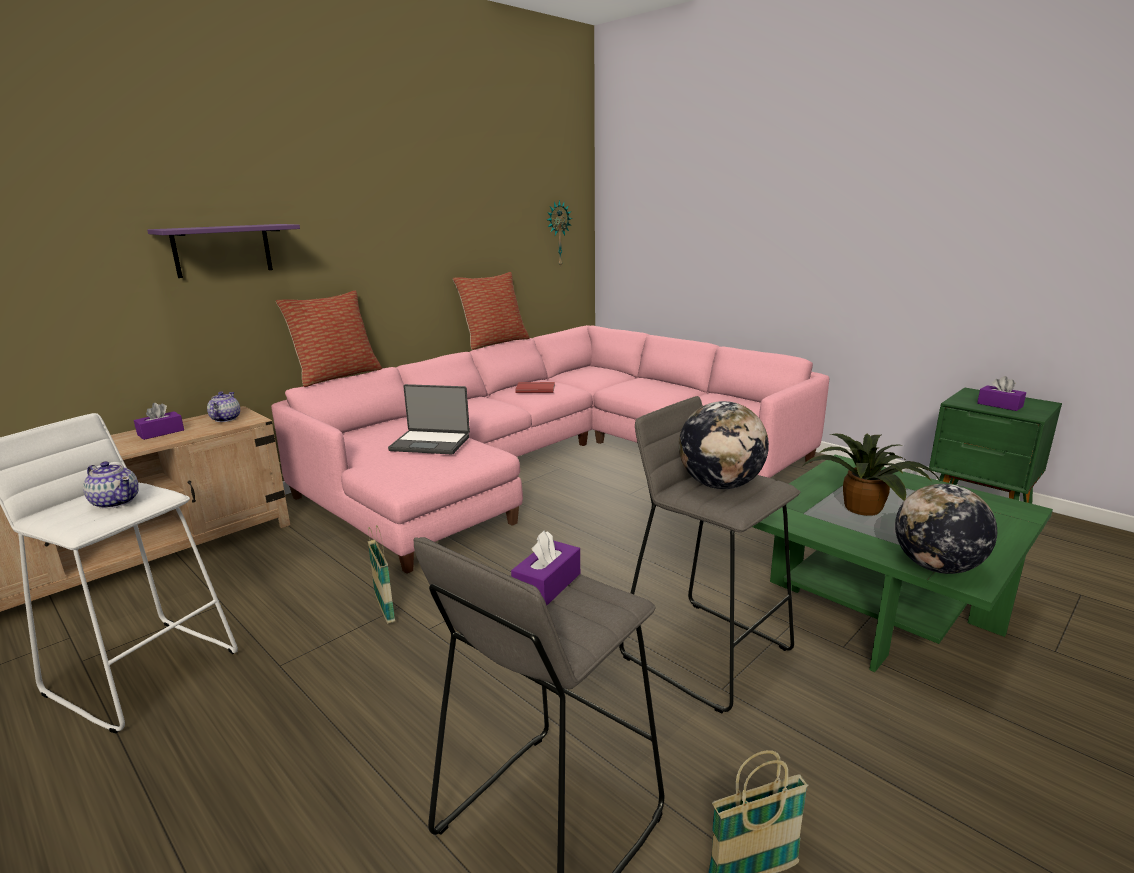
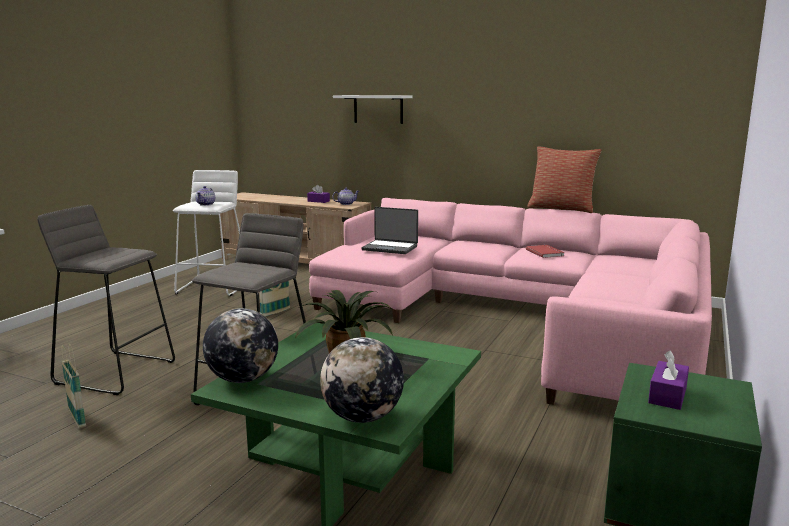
camera: 70 degrees right, 5 degrees down
(222, 250) = (378, 109): purple shelf -> white shelf
(337, 376) = (420, 199): pillow -> none
(431, 443) = (390, 248): laptop -> laptop turned 60 degrees counterclockwise
(547, 585) = (122, 252): purple tissue box -> none
(557, 234) = (681, 118): wall clock -> none
(720, 485) = (246, 269): globe -> globe (362, 417)

